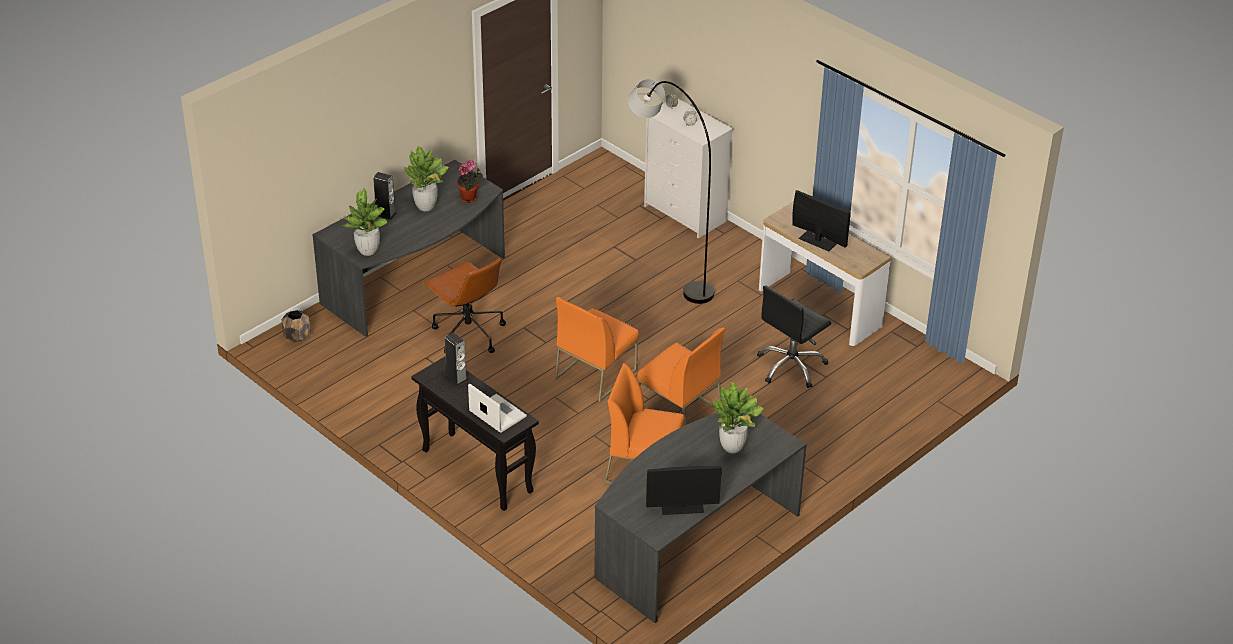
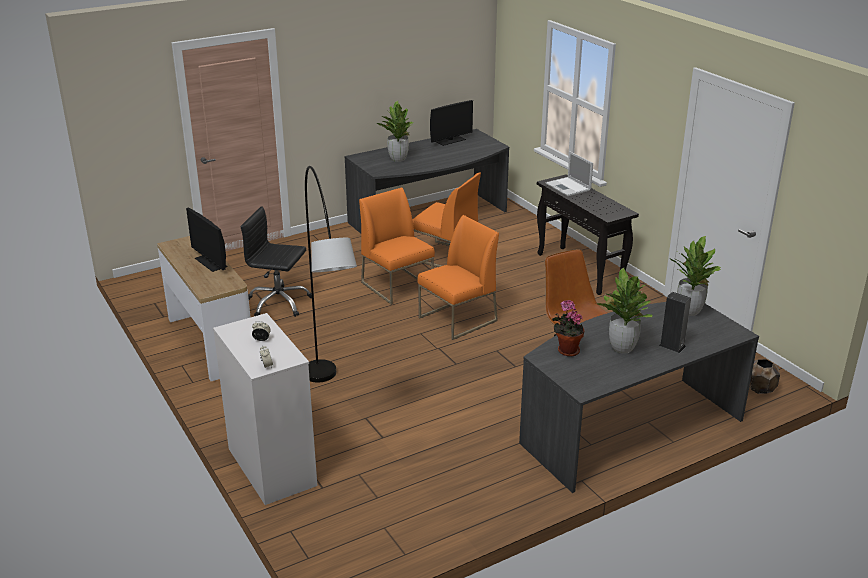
camera: 165 degrees left, 10 degrees down
(456, 378) = (599, 208): speaker -> none
(682, 507) = (450, 140): monitor -> monitor turned 135 degrees clockwise
(791, 366) = (278, 303): black office chair -> black office chair turned 135 degrees counterclockwise

